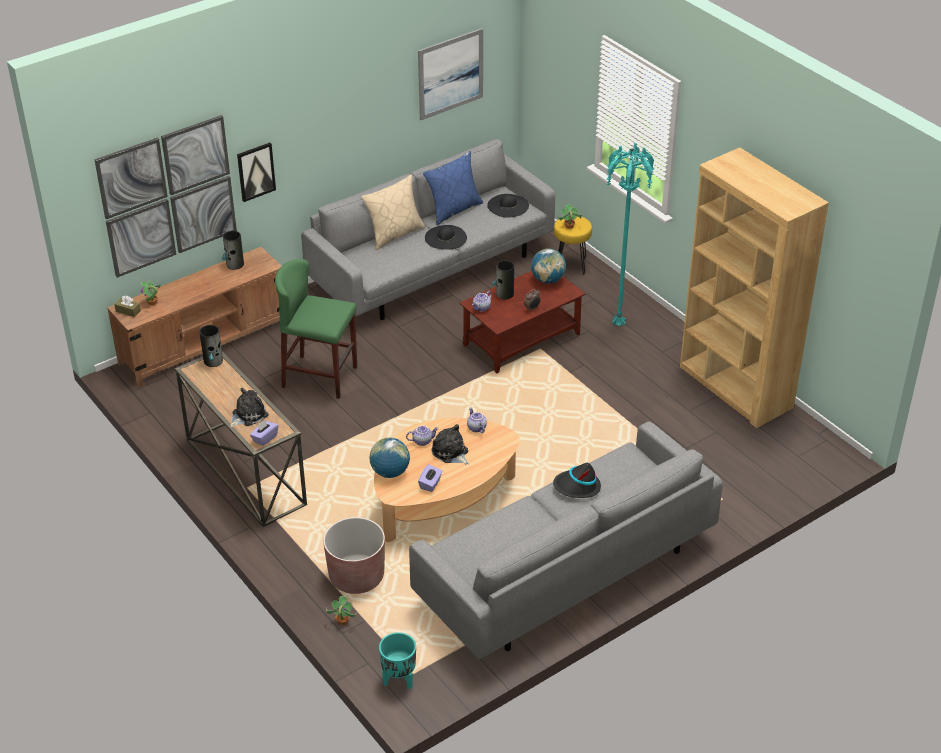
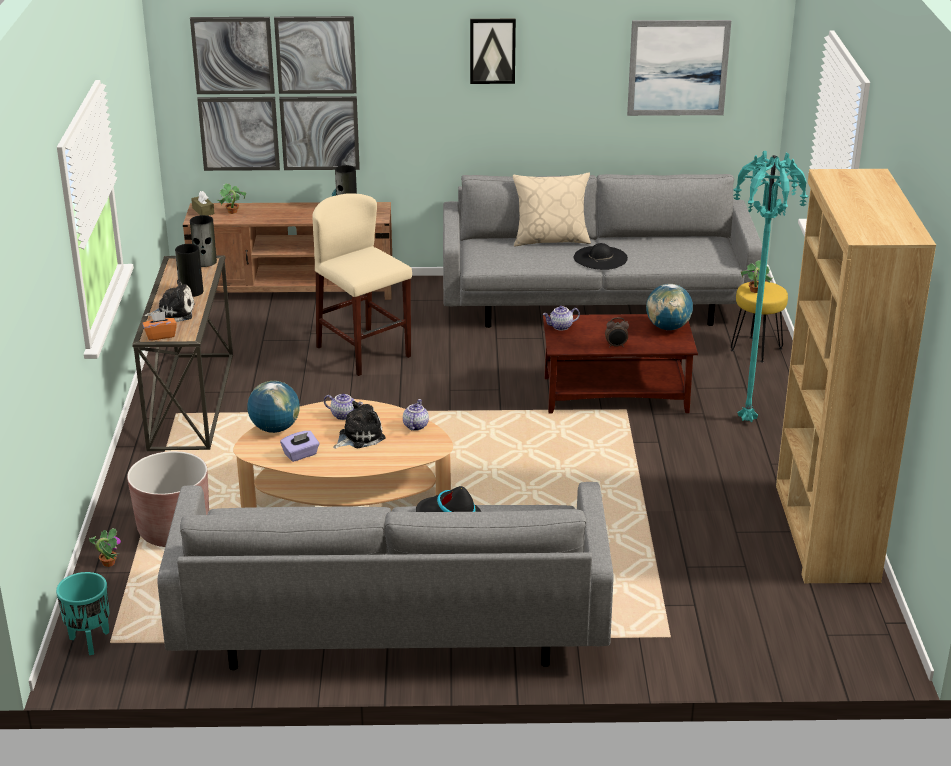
camera: 35 degrees right, 10 degrees down
(255, 171) = (392, 104): picture -> picture (492, 50)
(264, 438) = (160, 335): purple tissue box -> orange tissue box
(320, 377) = (363, 352): green stool -> beige stool
(451, 453) = (359, 437): plush toy -> plush toy turned 60 degrees clockwise
(453, 210) = (641, 239): blue pillow -> none
(504, 294) = (602, 323): vase -> vase (191, 291)
(508, 205) = (705, 252): black hat -> none

